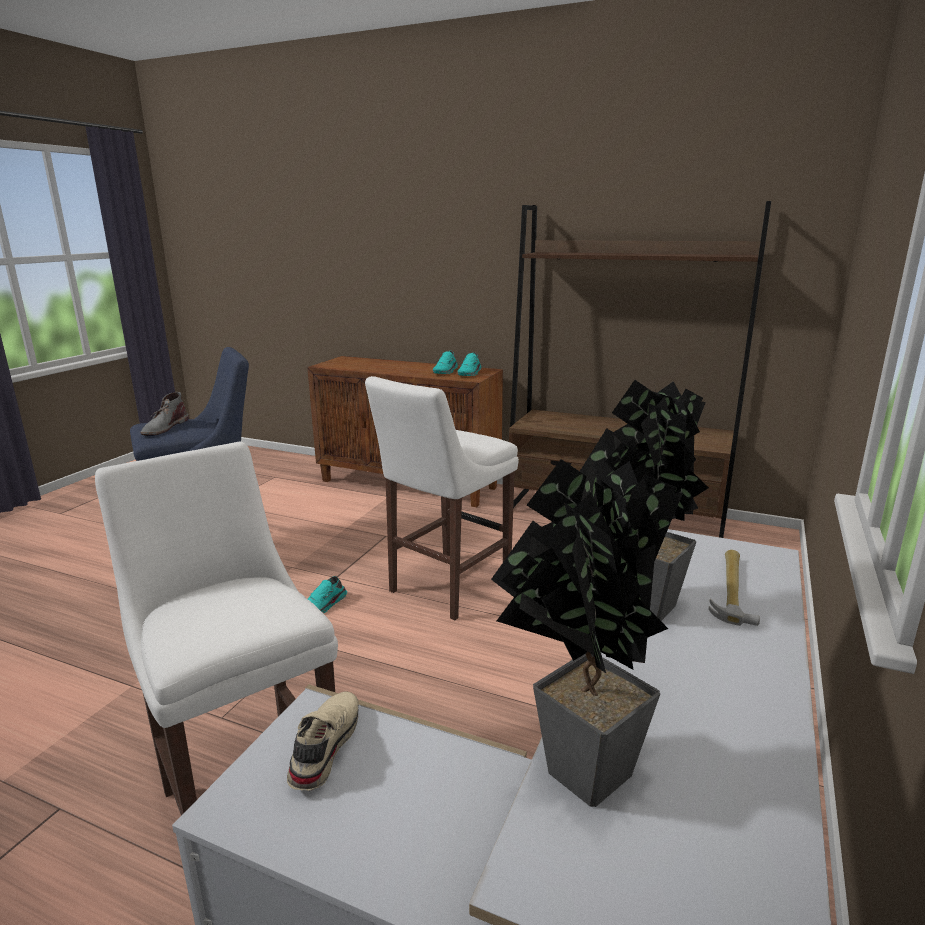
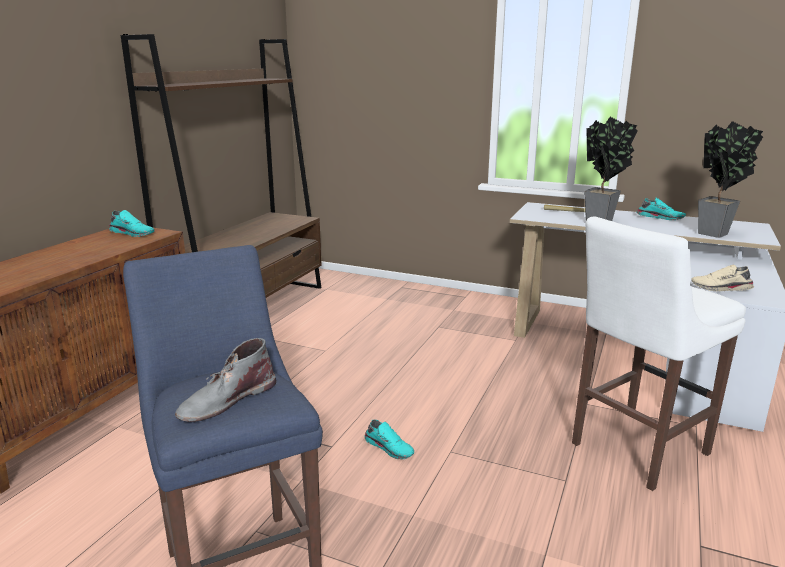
camera: 90 degrees left, 0 degrees up
(164, 427) = (226, 400): grey boot -> grey boot turned 120 degrees clockwise
(445, 588) = (362, 385): white stool -> none
(446, 371) = (109, 241): turquoise shoe -> turquoise shoe (660, 217)

